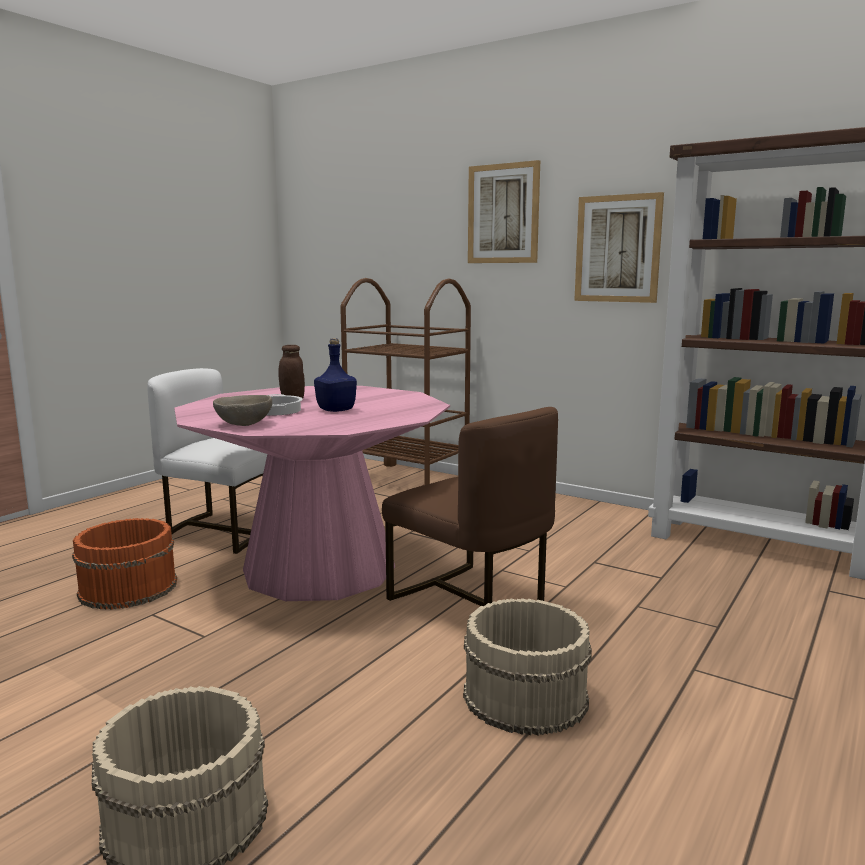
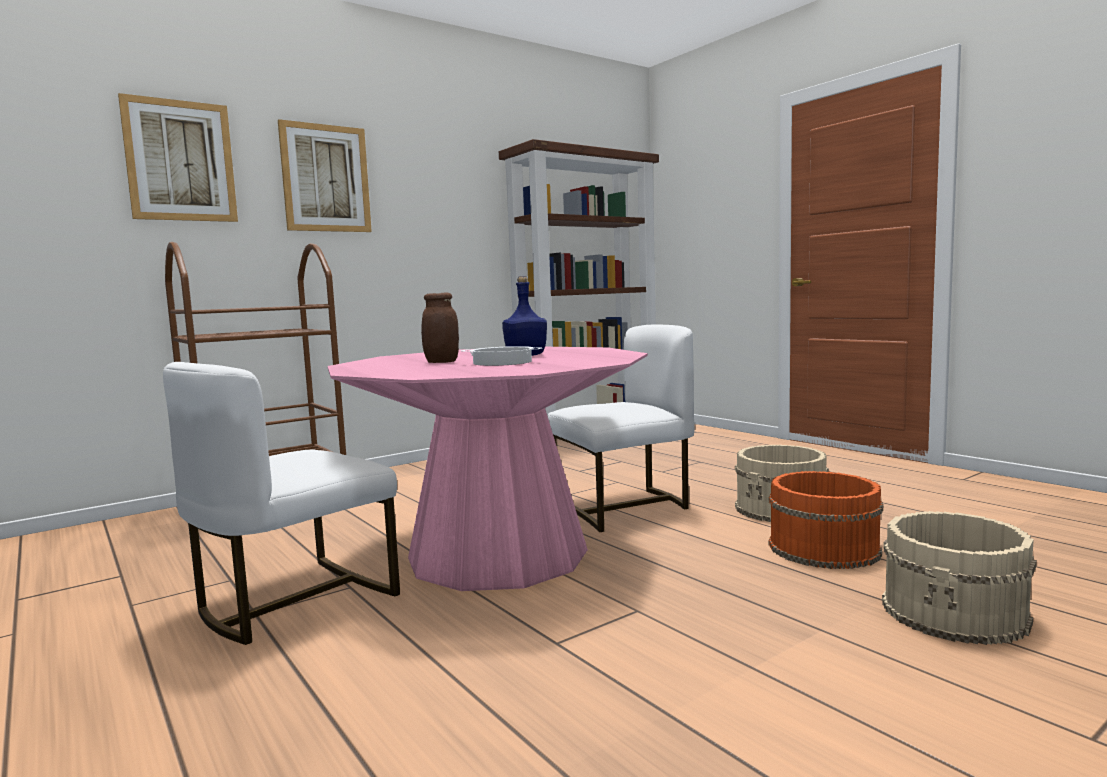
camera: 70 degrees left, 5 degrees down
(128, 588) = (447, 666): orange bucket -> orange bucket (823, 549)
(243, 424) = (569, 364): beige bowl -> none
(471, 600) = (623, 507): brown chair -> white chair
(617, 249) = (444, 222): picture -> picture (180, 161)

